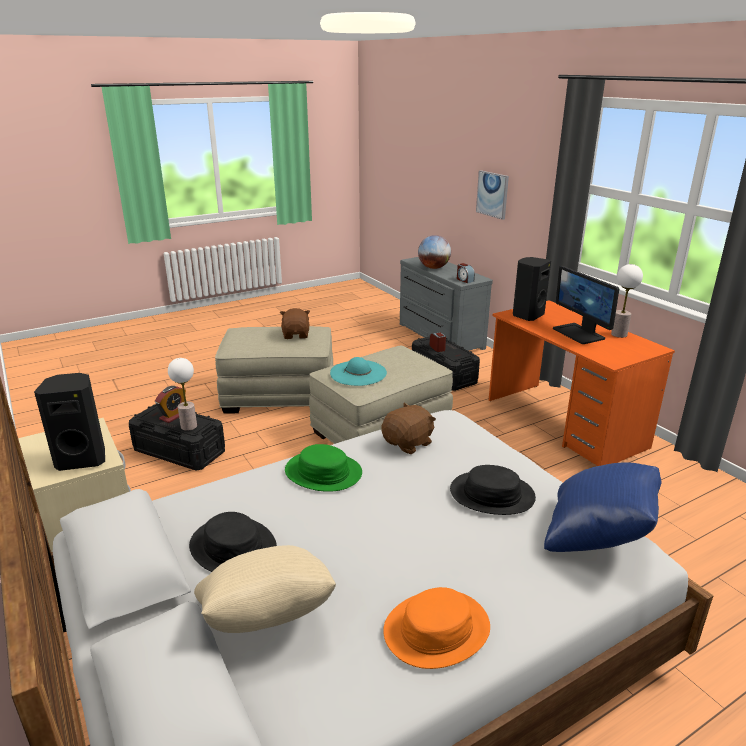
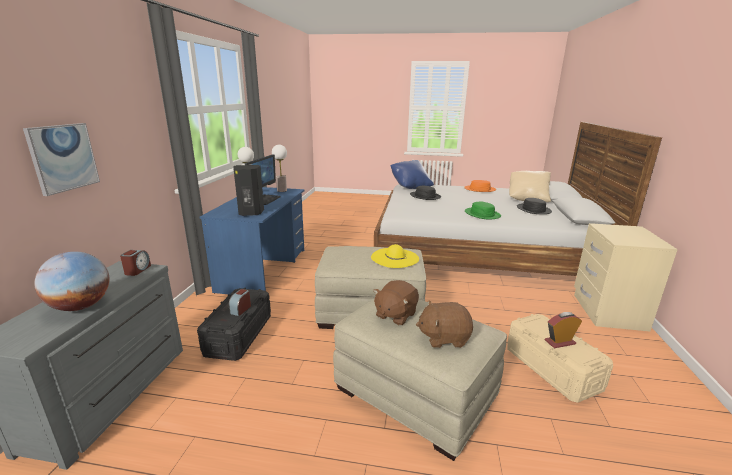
camera: 140 degrees left, 5 degrees down
(83, 459) = (615, 229): black speaker -> none
(179, 451) = (551, 369): black storage box -> beige storage box
(189, 426) = (544, 323): table lamp -> table lamp (281, 190)
(358, 373) = (394, 258): turquoise hat -> yellow hat
(408, 443) = (431, 211): brown plush toy -> brown plush toy (444, 338)
(564, 423) = (264, 269): orange desk -> blue desk

